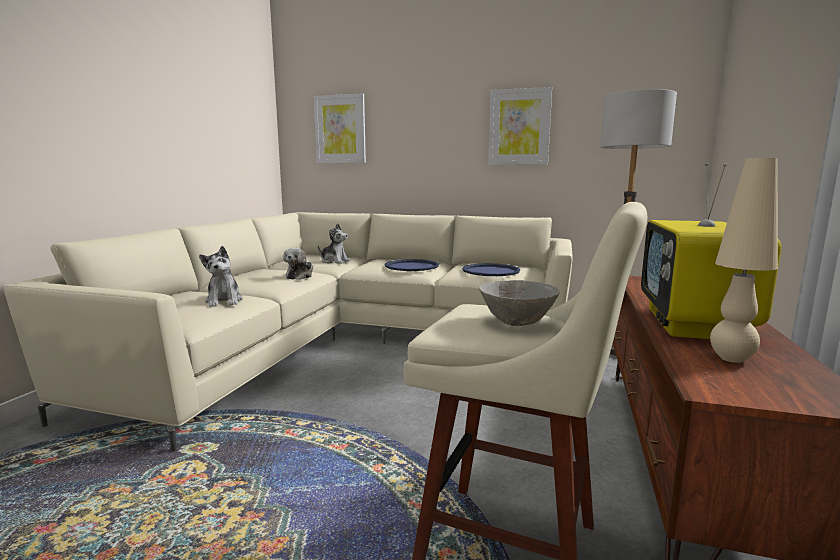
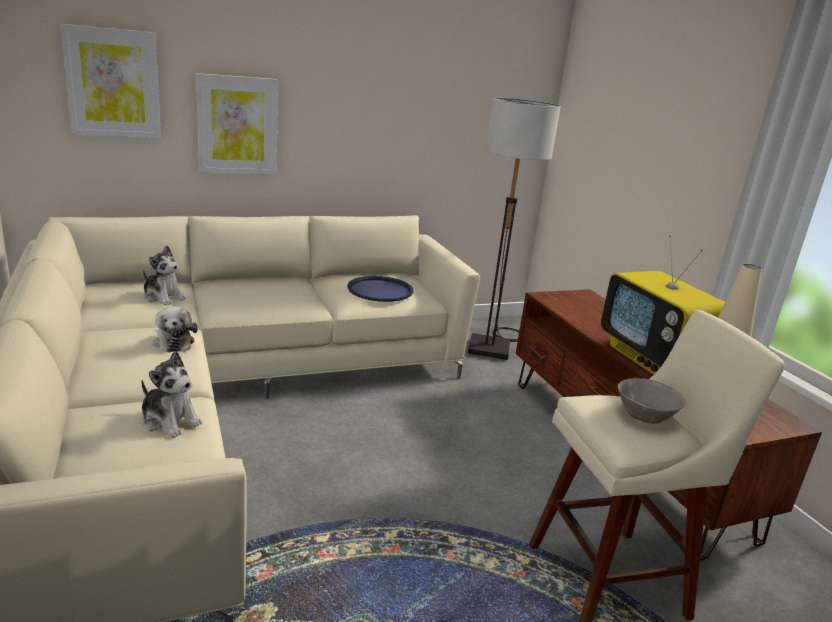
camera: 40 degrees left, 10 degrees up
(334, 261) = (163, 297): plush toy -> plush toy turned 45 degrees clockwise
(412, 266) = (283, 294): blue tray -> none
(519, 127) = (376, 104): picture -> picture (237, 125)

